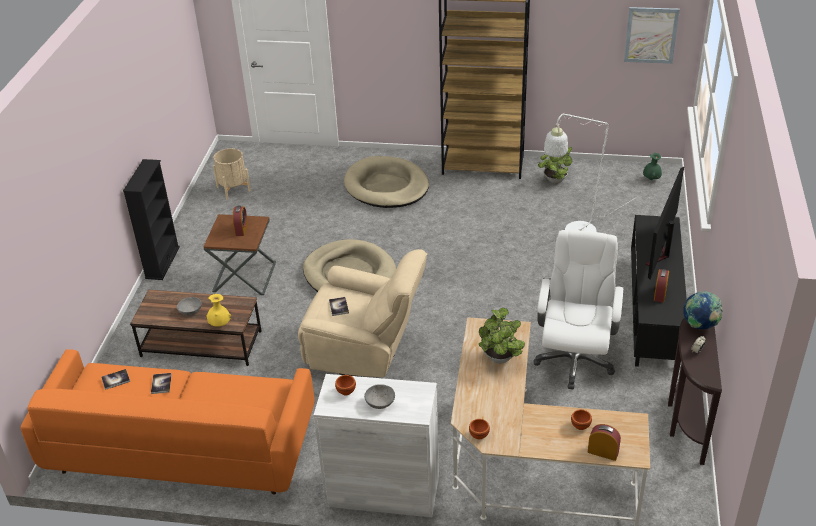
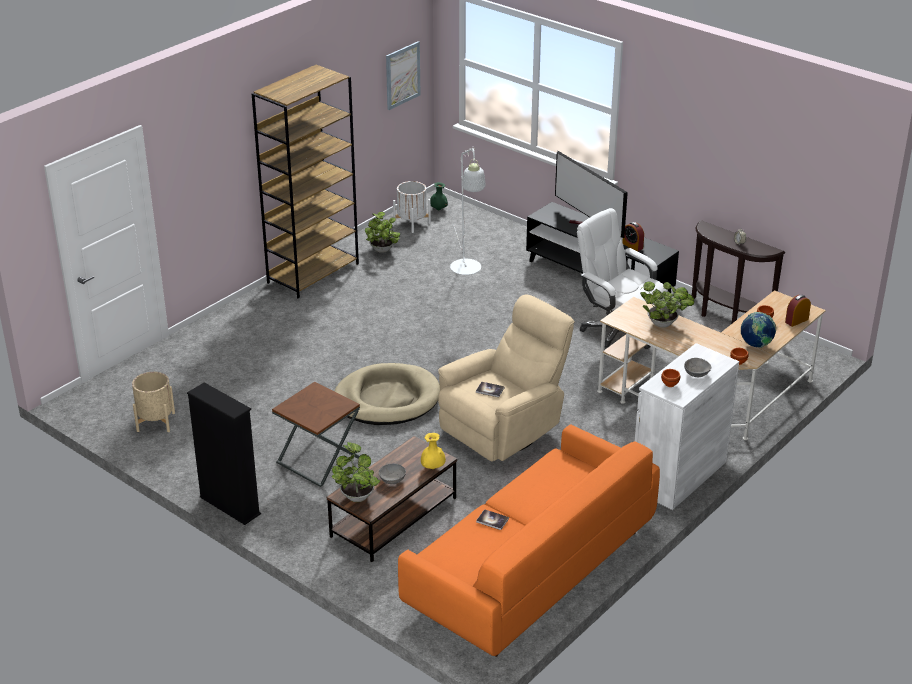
camera: 60 degrees left, 5 degrees down
(115, 380) = (459, 546): book -> none
(159, 302) = (356, 495): none -> potted plant
(241, 229) = (316, 402): alarm clock -> none
(386, 186) = (276, 333): beige dog bed -> none
(612, 176) = (412, 223): none -> white planter
(700, 325) = (714, 231): globe -> globe (756, 345)

